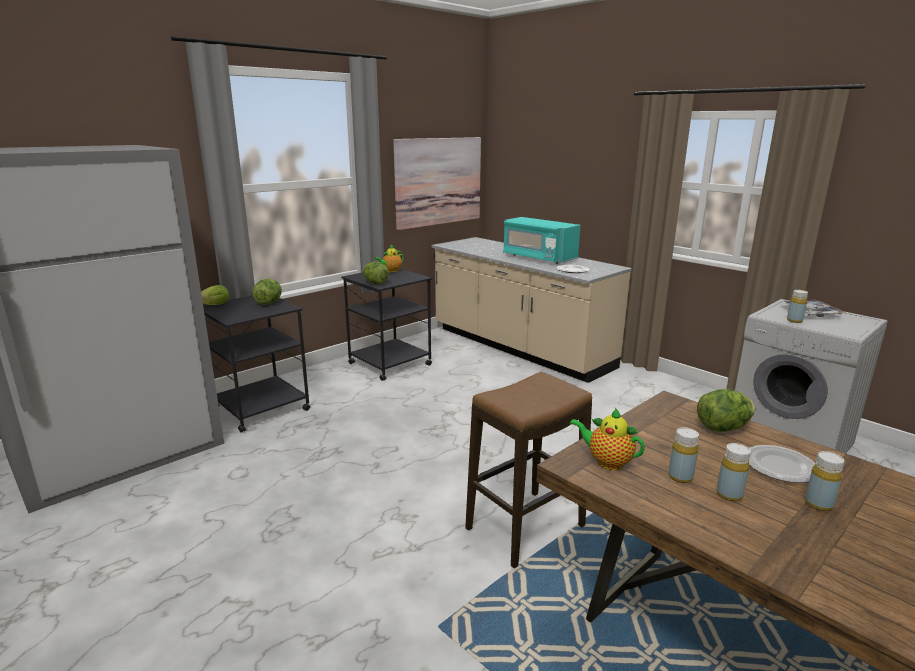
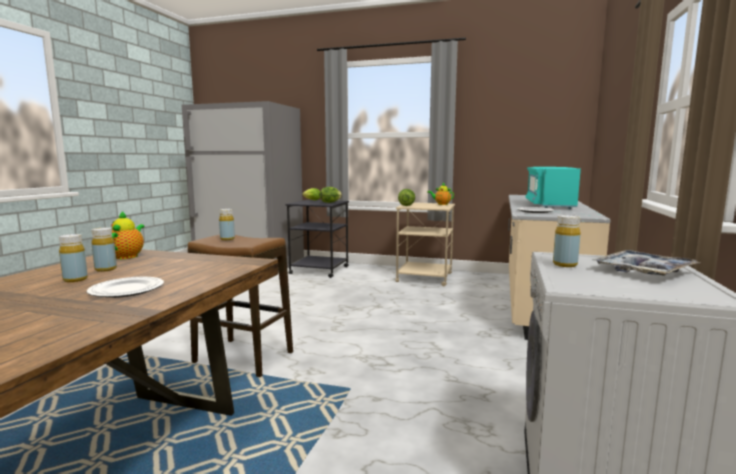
camera: 60 degrees right, 10 degrees down
(390, 363) = (425, 278): black cart -> beige cart
(438, 181) = (526, 139): picture -> none
(722, 428) = (203, 274): lettuce -> none
(818, 504) = (52, 300): yellow bottle -> yellow bottle (227, 239)

